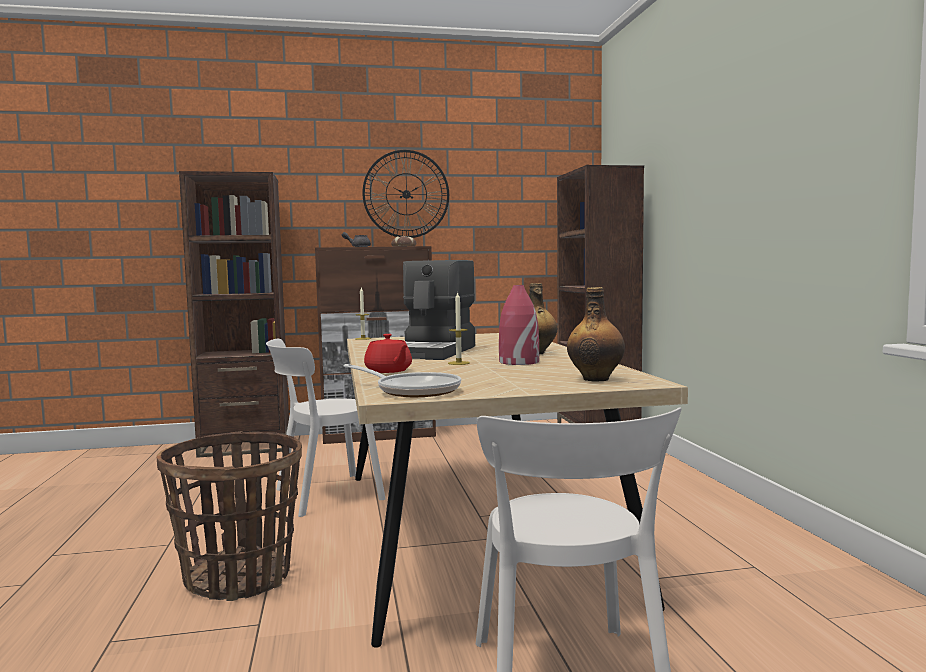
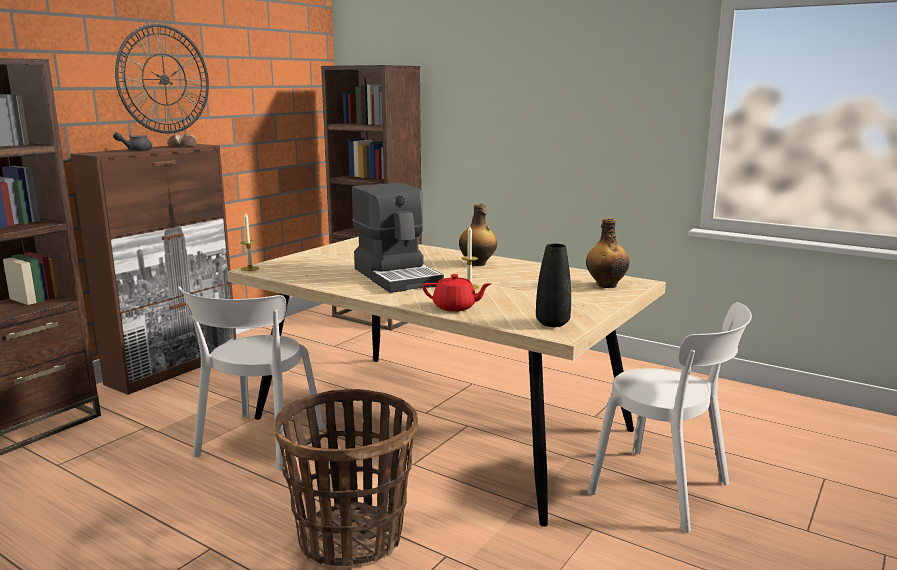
camera: 45 degrees left, 10 degrees up
(413, 390) = (552, 323): frying pan -> black vase
(518, 362) = (503, 277): red vase -> none

